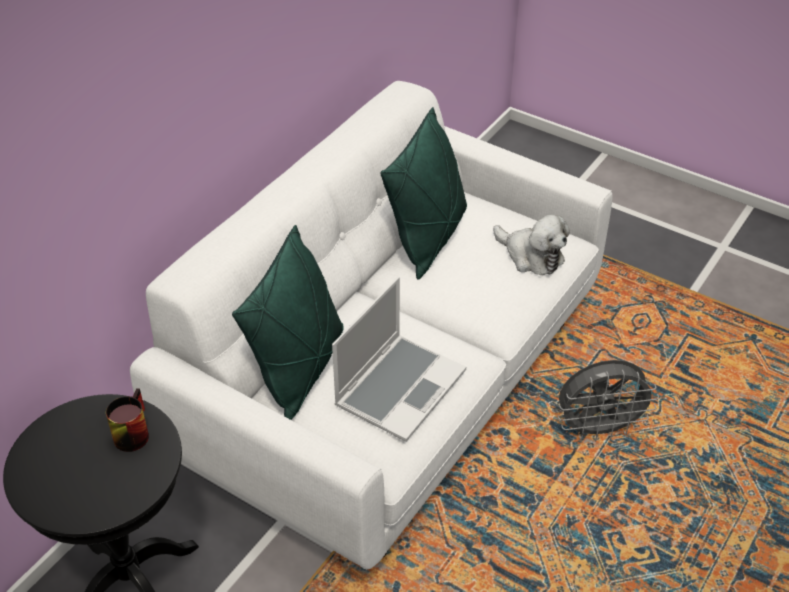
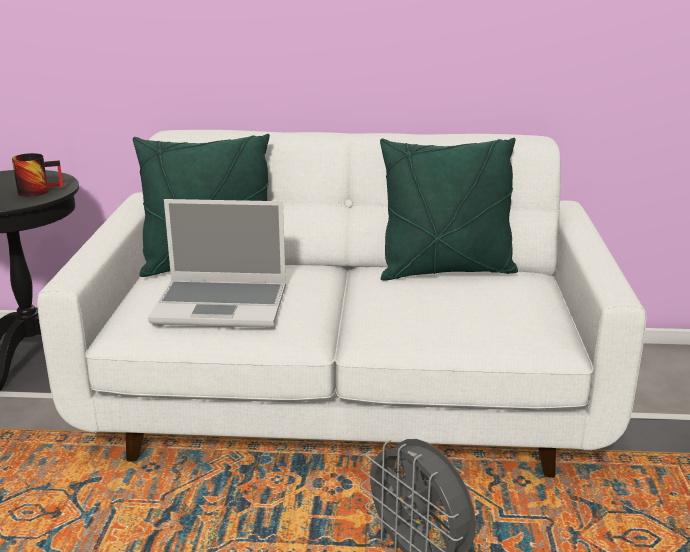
camera: 60 degrees right, 20 degrees down
(531, 256) = (493, 320): plush toy -> none

